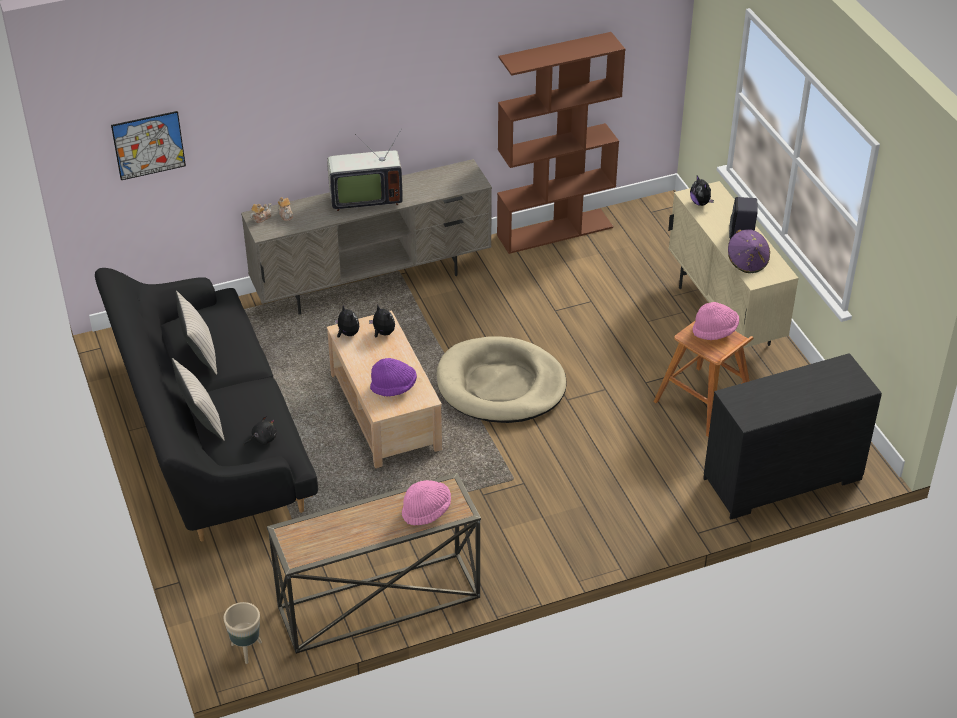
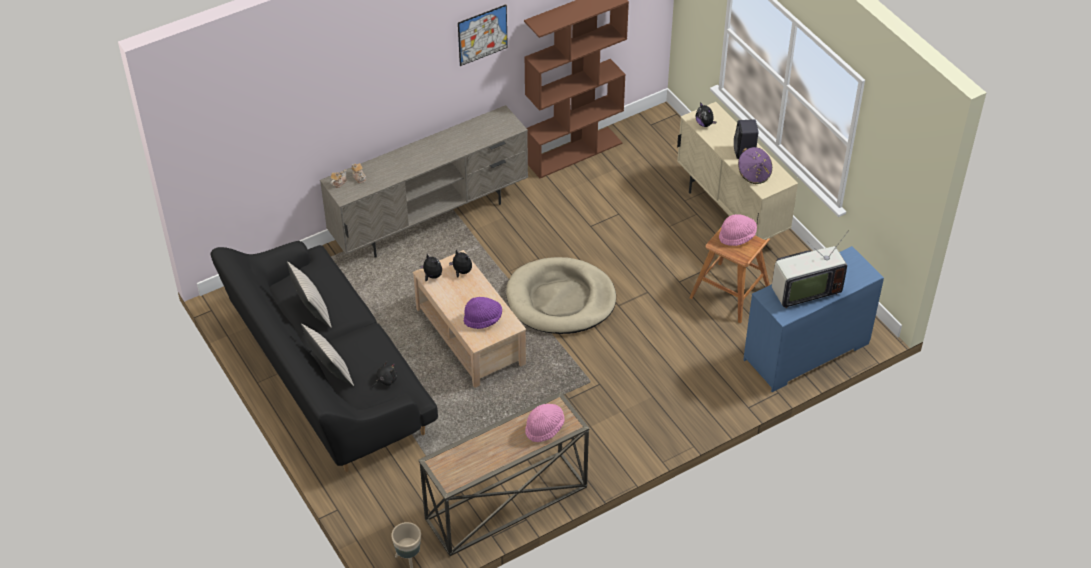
camera: 10 degrees left, 5 degrees up
(148, 145) = (244, 138): picture -> picture (482, 35)
(364, 198) = (422, 153): television -> television (803, 290)
(782, 480) = (806, 352): black dresser -> blue dresser

